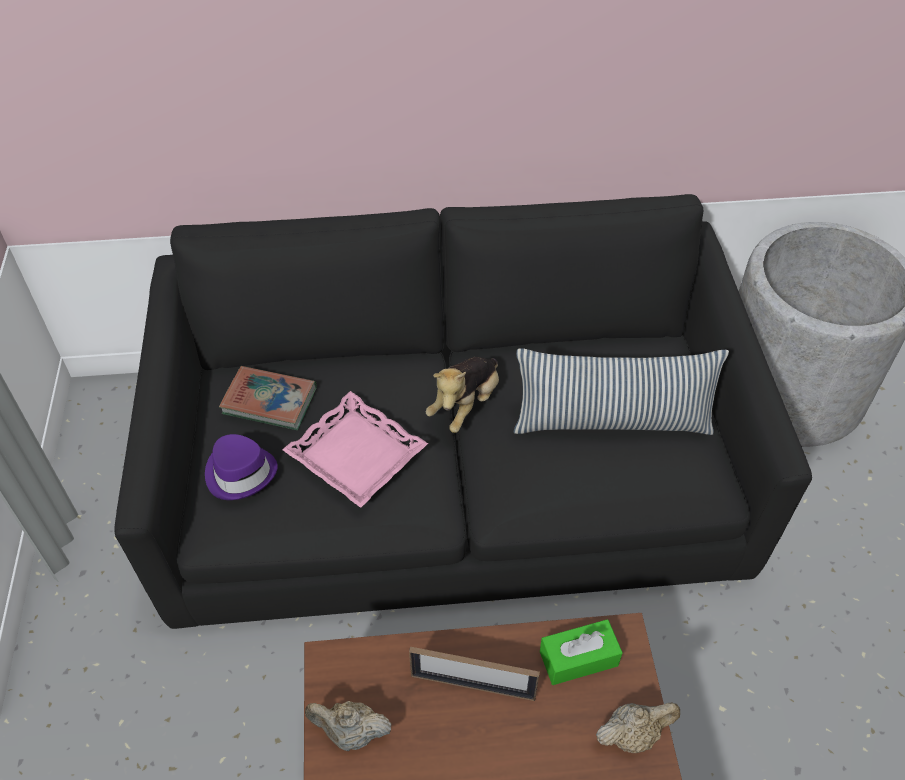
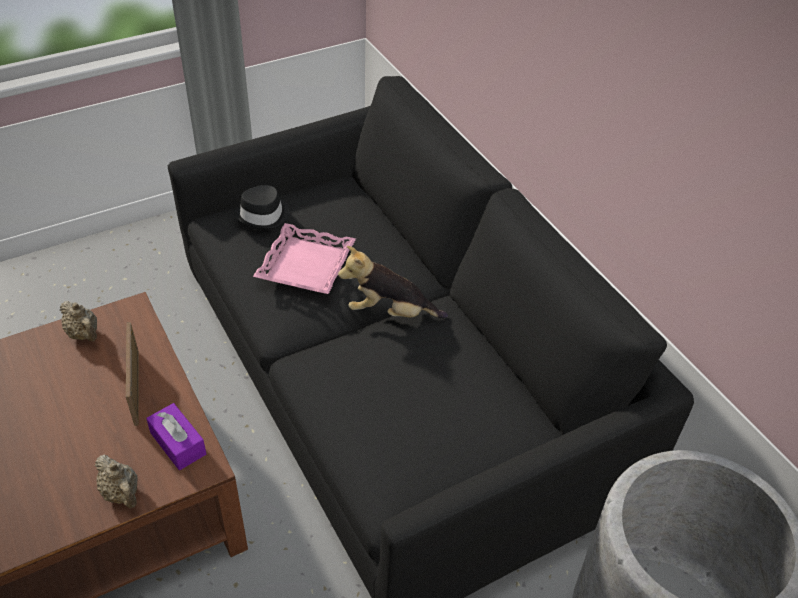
camera: 65 degrees right, 5 degrees down
(241, 472) = (264, 216): purple hat -> black hat
(270, 401) = (331, 208): book -> none
(350, 733) = (84, 334): beige teapot -> beige teapot turned 150 degrees clockwise
(578, 658) = (178, 443): green tissue box -> purple tissue box
(612, 422) = (422, 409): pillow -> none

